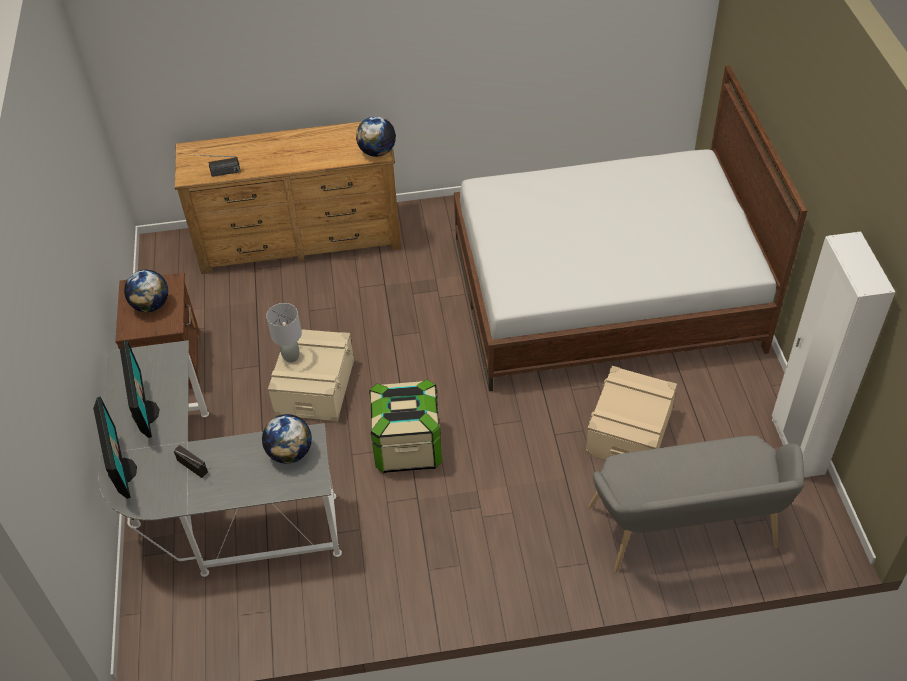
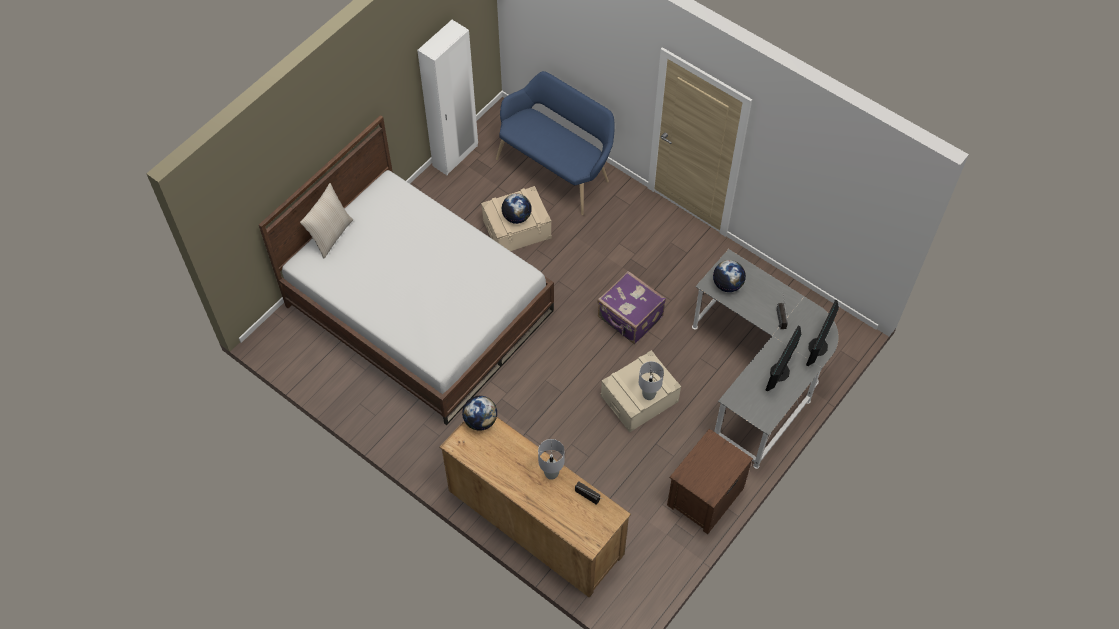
camera: 135 degrees left, 10 degrees up
(151, 305) = (711, 467): globe -> globe (517, 217)
(273, 163) = (551, 474): none -> grey table lamp
(408, 447) = (629, 318): storage box -> purple suitcase
(686, 533) = (557, 168): grey bench -> blue bench
(718, 193) = (330, 235): none -> beige pillow

